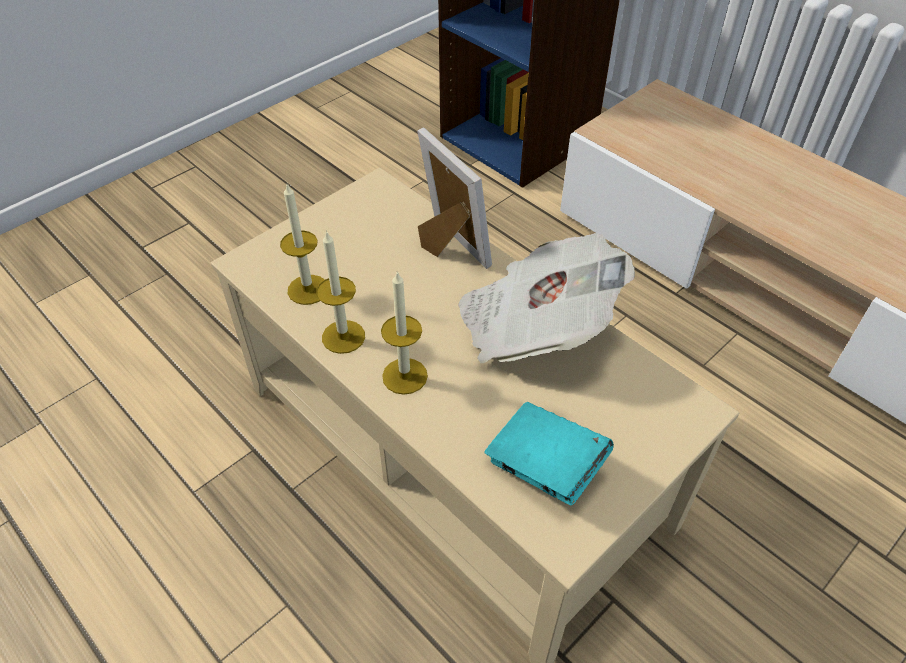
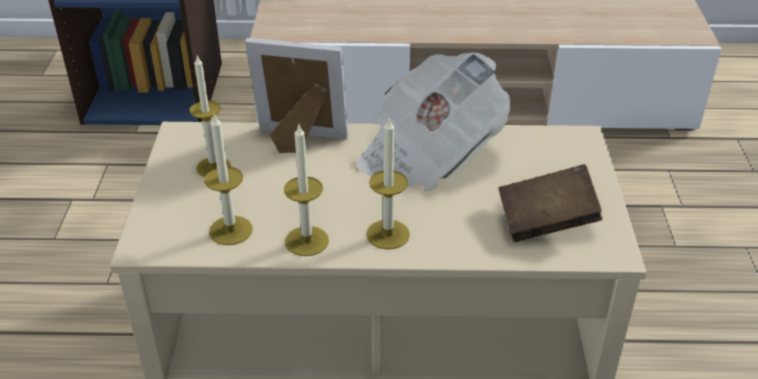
camera: 45 degrees left, 10 degrees down
(362, 229) = (213, 167): none -> candle
(545, 466) = (546, 222): turquoise book -> brown book

